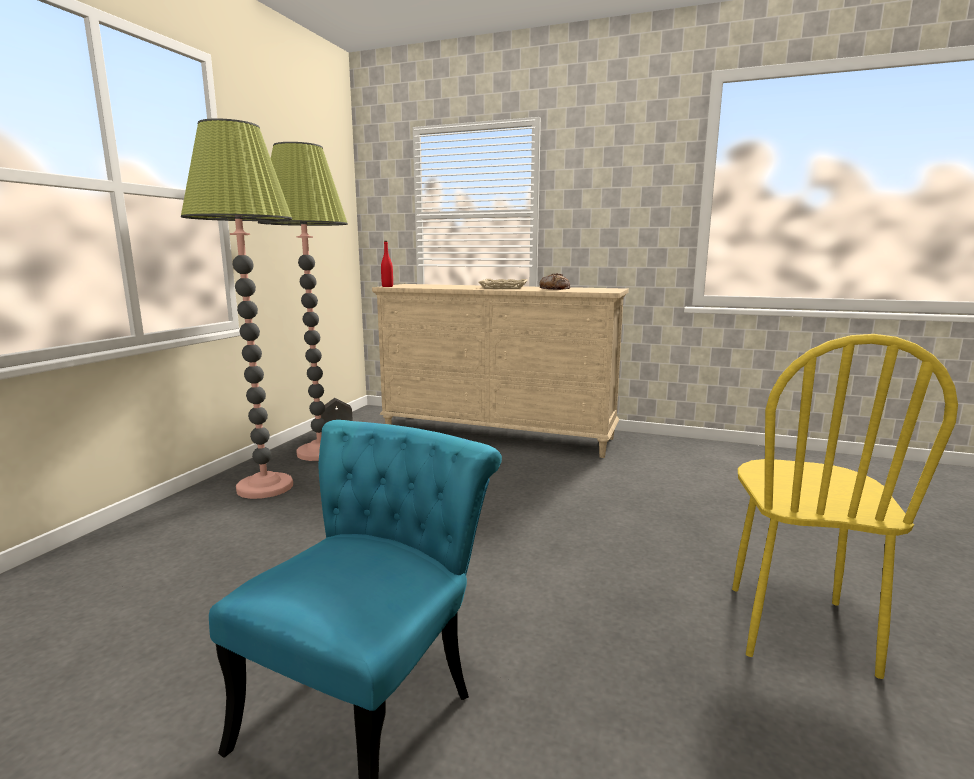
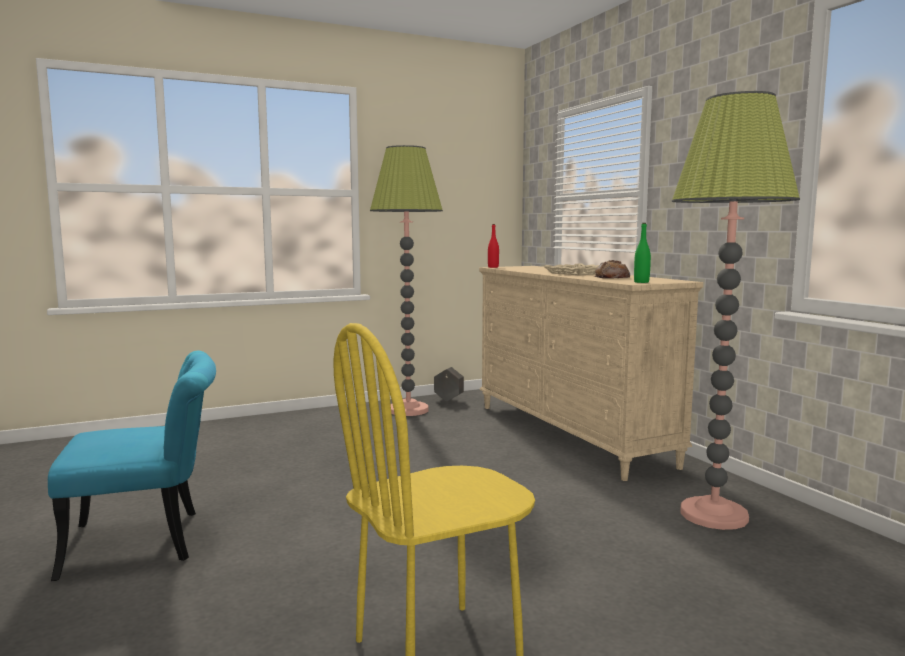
camera: 45 degrees right, 5 degrees down
(265, 487) = (332, 421): floor lamp -> floor lamp (713, 515)
(604, 291) = (641, 282): none -> green bottle

